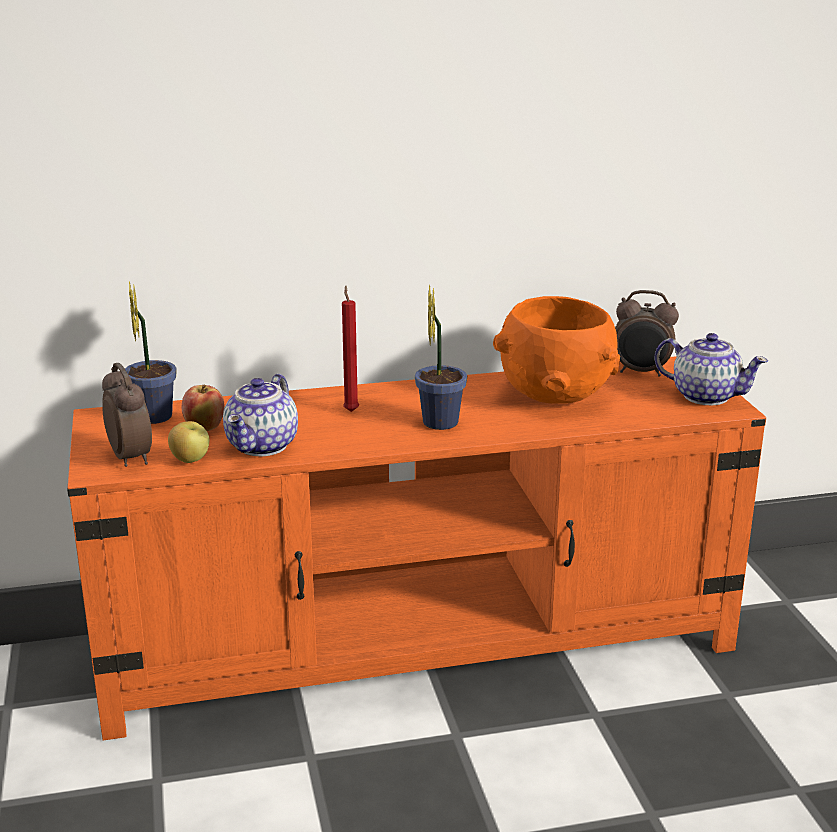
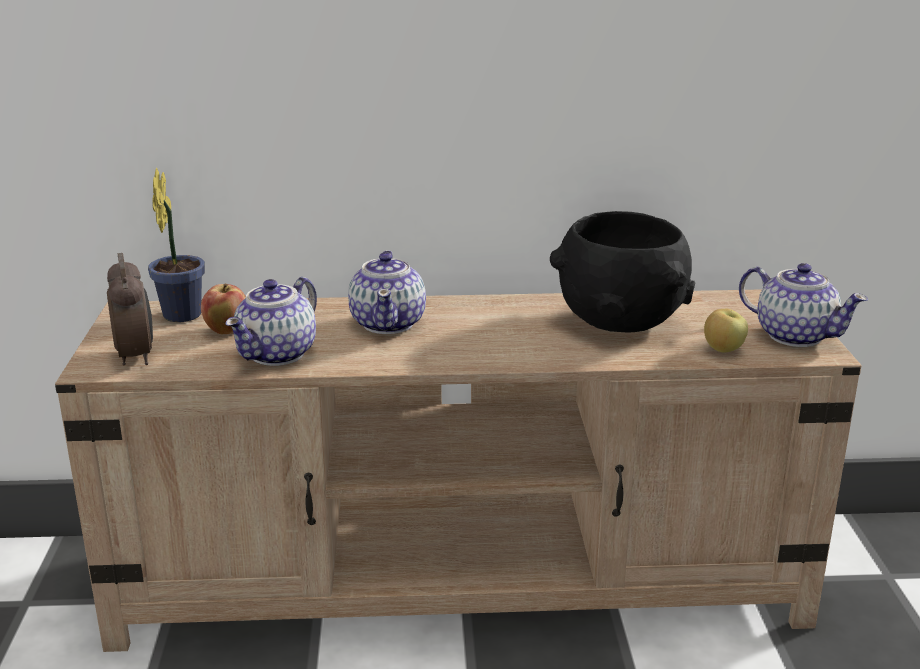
camera: 10 degrees right, 0 degrees up
(190, 460) = (194, 364): apple -> apple (723, 350)
(351, 410) = (388, 323): red candle -> teapot
(420, 645) = (462, 583): orange tv stand -> beige tv stand
(440, 420) = (481, 341): potted plant -> none
(554, 395) = (619, 323): orange bowl -> black bowl
(641, 372) = (727, 304): alarm clock -> none

